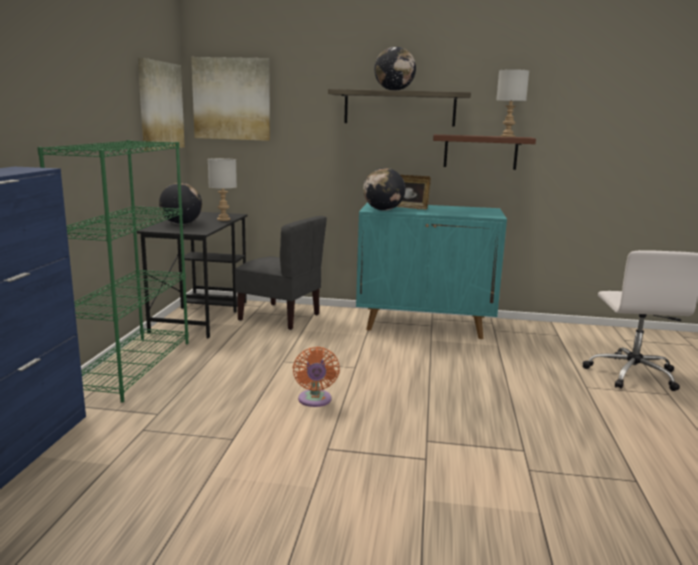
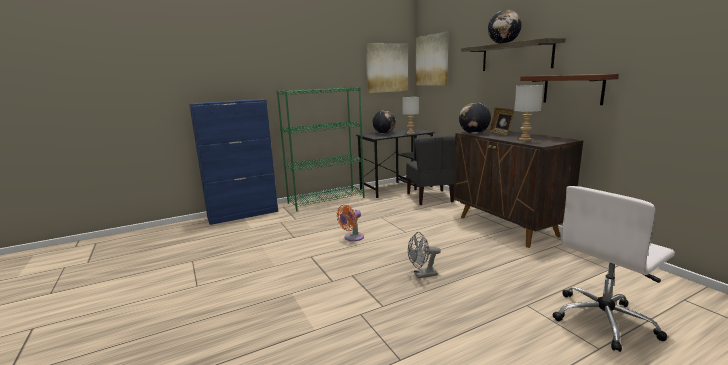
camera: 55 degrees right, 0 degrees up
(425, 325) = (507, 226): turquoise cabinet -> brown cabinet
(478, 403) = (422, 275): none -> grey fan
(508, 136) = (586, 74): grey table lamp -> grey table lamp (525, 139)

